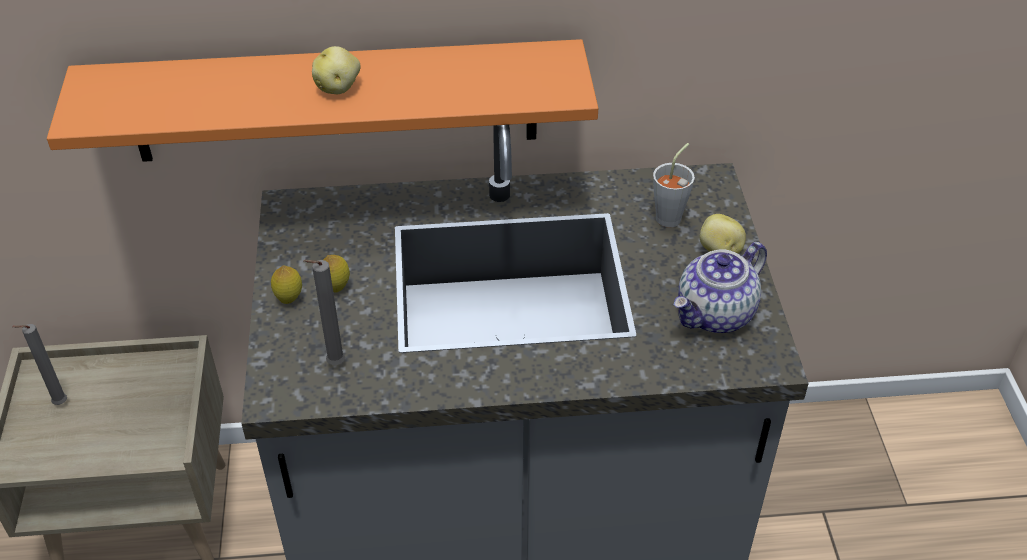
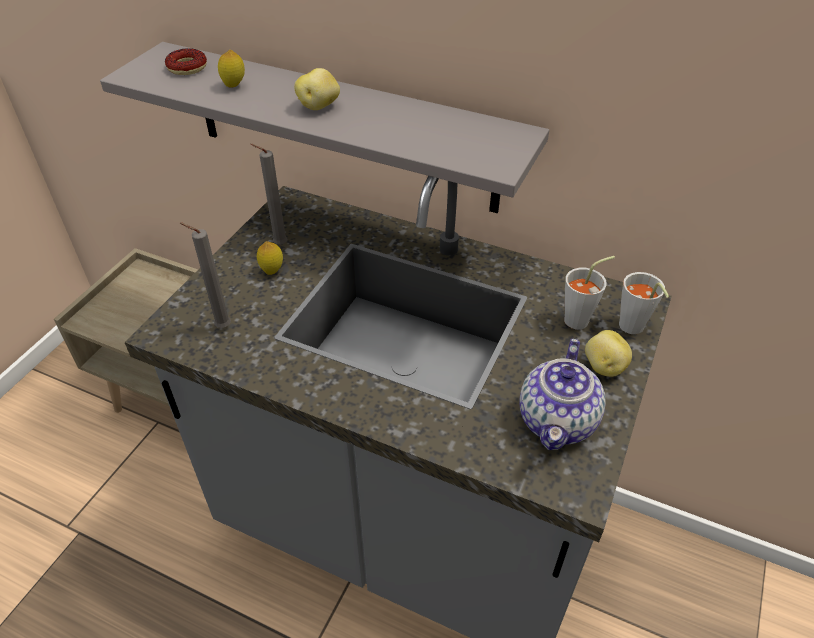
camera: 30 degrees right, 0 degrees up
(58, 404) = (134, 294): grey candle -> grey candle (278, 245)
(139, 89) = (187, 67): none -> donut
(289, 299) = (233, 266): lemon -> lemon (234, 86)
(335, 101) = (341, 127): orange shelf -> grey shelf
(716, 314) = (558, 422): teapot -> teapot turned 60 degrees counterclockwise
(721, 207) = (633, 329): none -> grey cup

